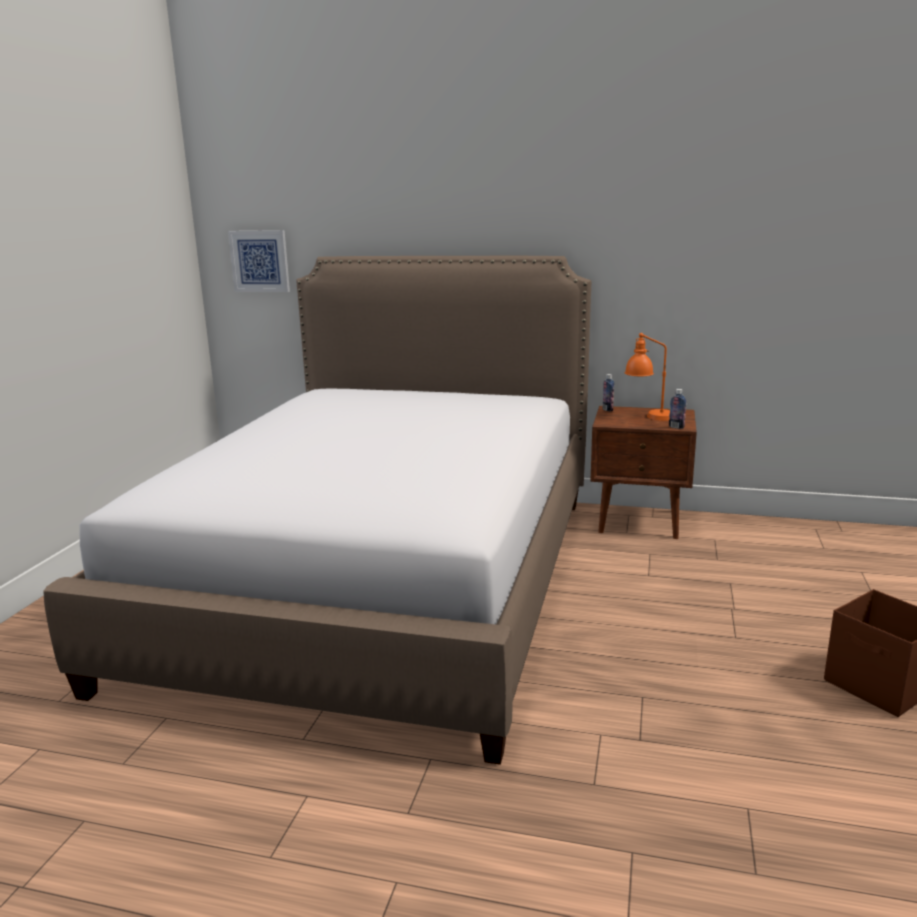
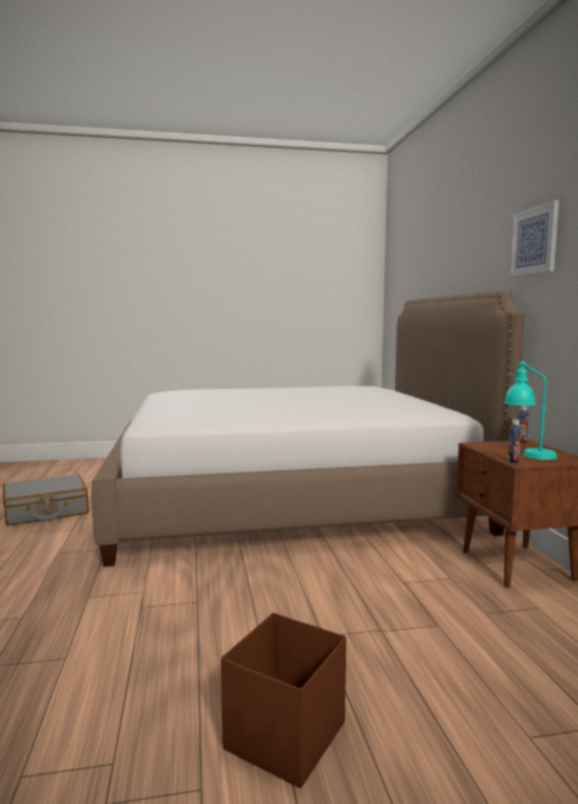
camera: 65 degrees right, 10 degrees down
(159, 833) = (46, 511): none -> grey suitcase
(260, 261) = (398, 305): picture -> picture (534, 241)
(649, 417) = (527, 452): orange table lamp -> turquoise table lamp

